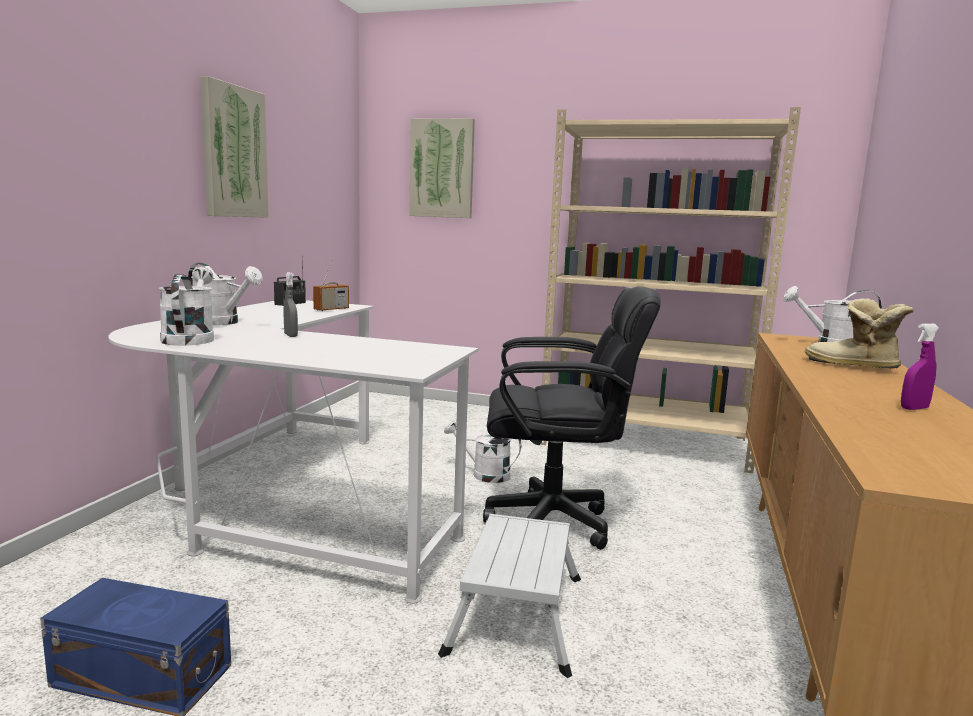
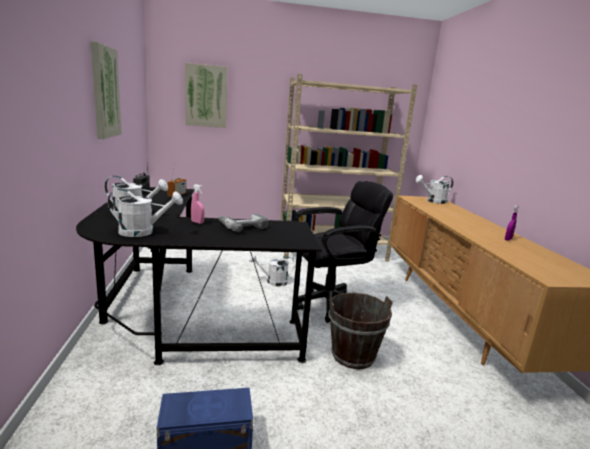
camera: 25 degrees left, 5 degrees up
(190, 338) = (143, 232): white watering can -> white watering can turned 120 degrees clockwise
(287, 501) = (181, 318): white desk -> black desk
(290, 335) = (197, 222): grey spray bottle -> pink spray bottle
(350, 344) = (242, 226): none -> power drill
(516, 614) = (353, 356): white step ladder -> brown bucket
(852, 366) = (458, 216): boot -> none

